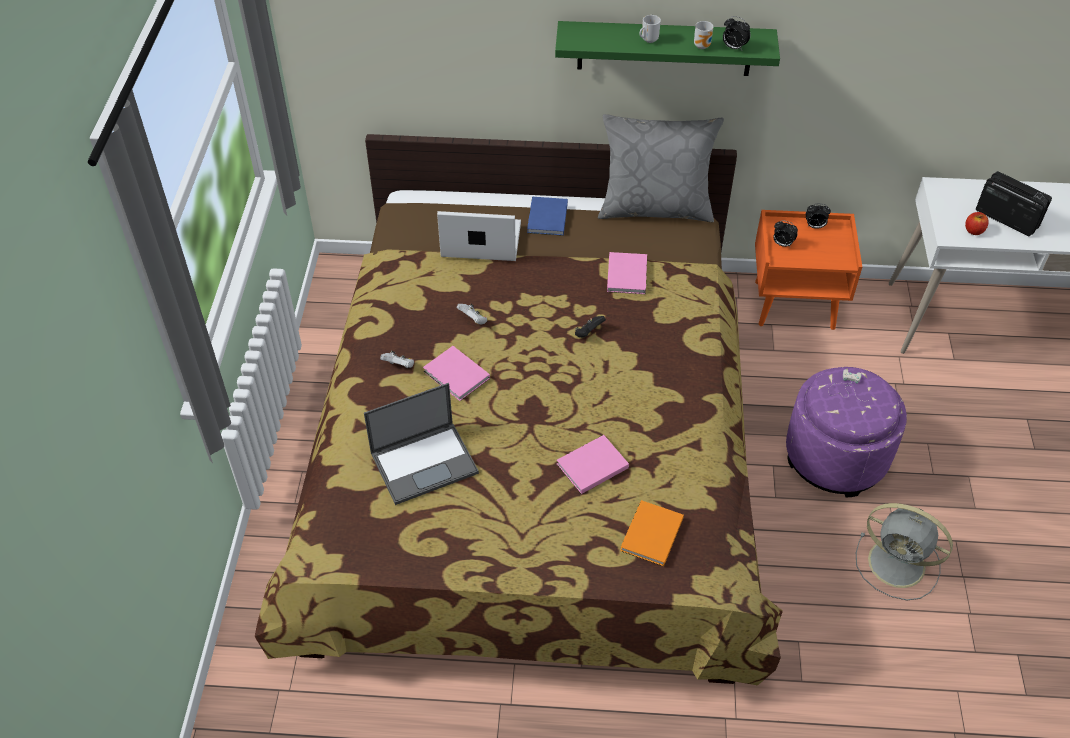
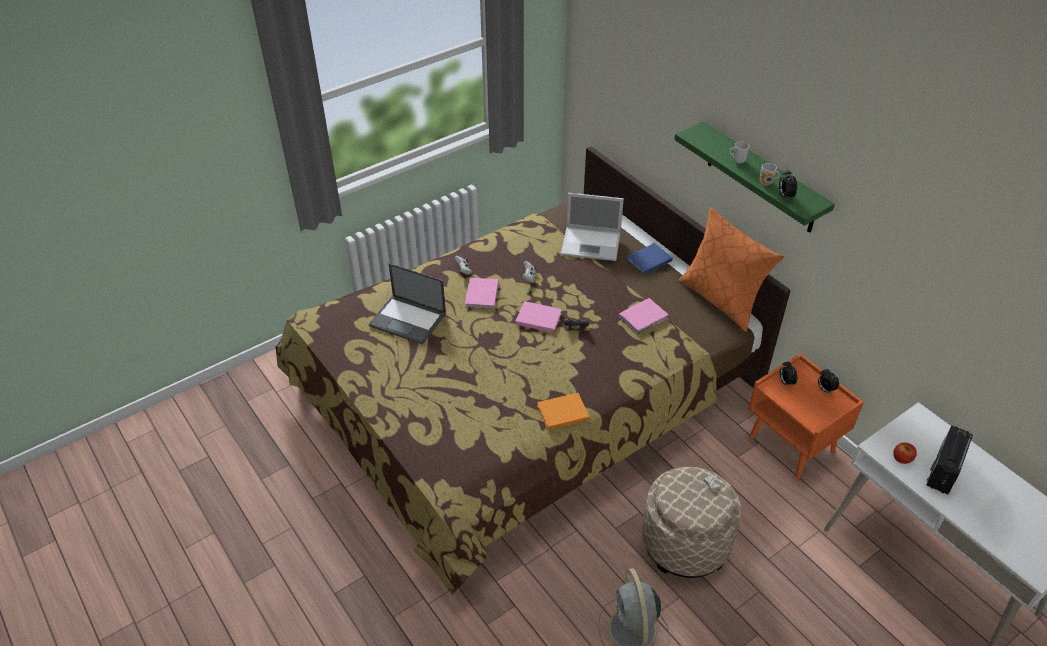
camera: 50 degrees right, 5 degrees down
(479, 240) = (592, 244): laptop -> laptop turned 135 degrees clockwise
(590, 466) = (476, 386): pink book -> pink book (537, 317)
(650, 536) = (452, 442): orange book -> orange book (561, 412)
(655, 207) = (722, 299): grey pillow -> orange pillow
(835, 457) = (685, 542): purple ottoman -> beige ottoman
(1006, 218) = (943, 471): radio -> radio turned 150 degrees counterclockwise

